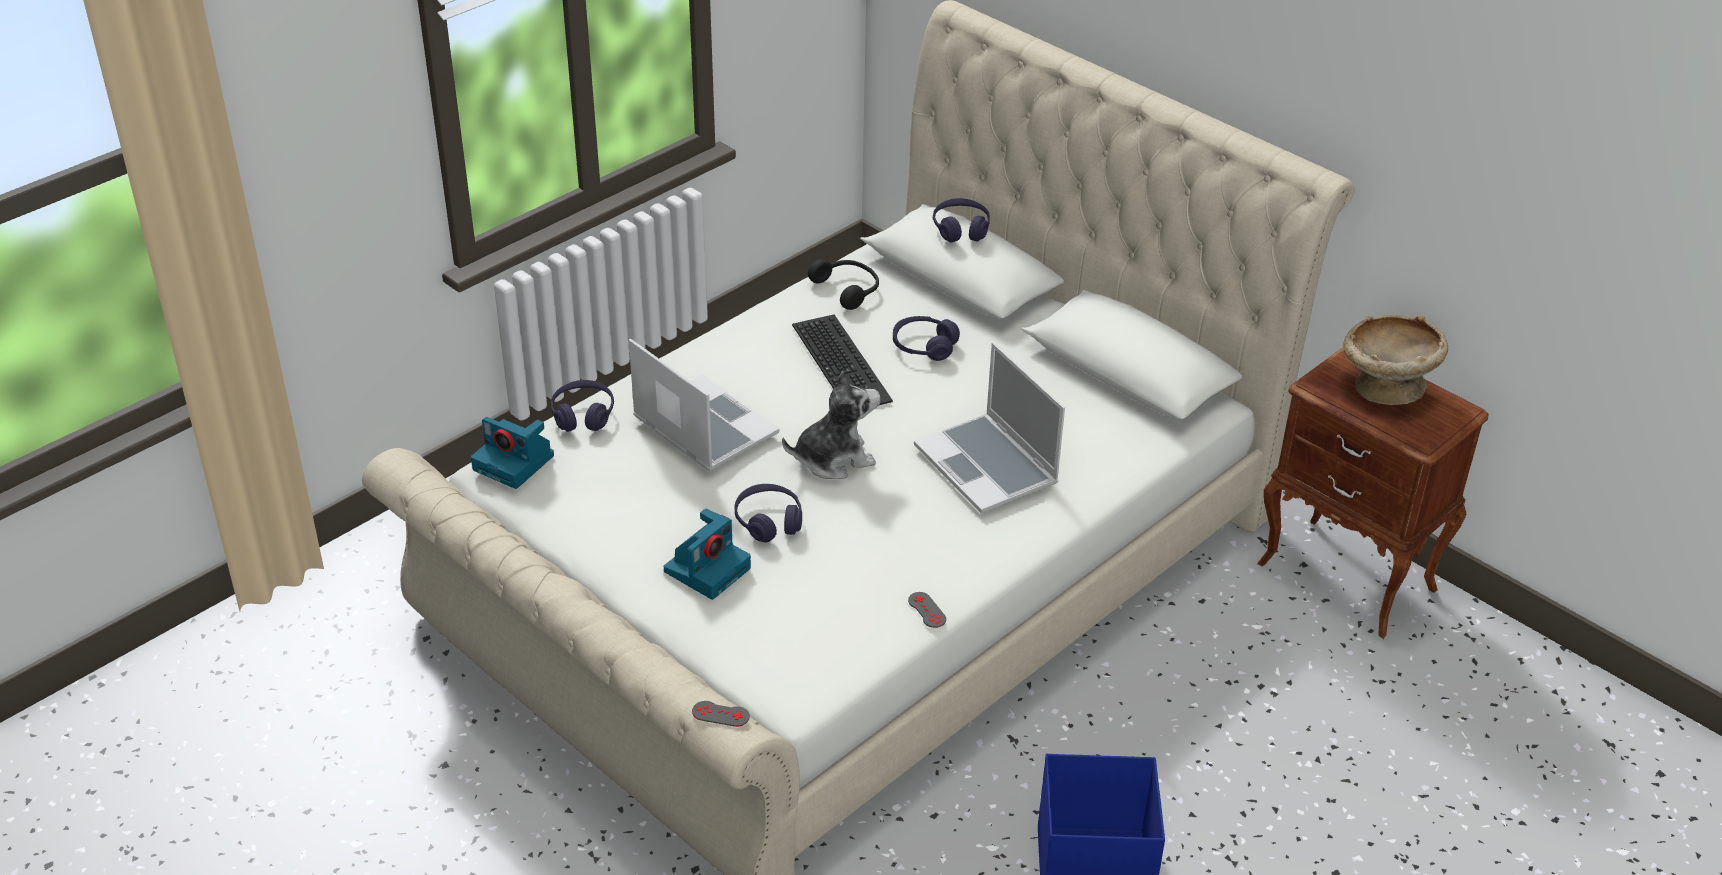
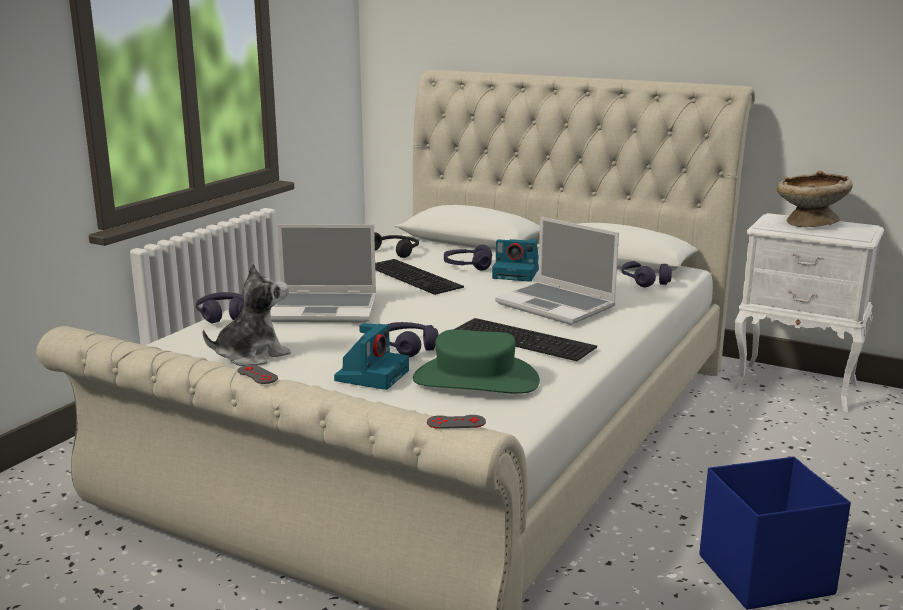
camera: 15 degrees left, 20 degrees down
(515, 463) = (174, 342): camera -> camera (517, 273)
(702, 426) = (326, 309): laptop -> laptop turned 150 degrees clockwise
(814, 602) = (475, 380): none -> green hat
(833, 459) = (438, 314): plush toy -> plush toy (251, 355)
(910, 532) = (525, 338): none -> keyboard
(927, 610) = (570, 373): grey game controller -> grey game controller (257, 375)
(961, 229) = (466, 206): purple headphones -> purple headphones (645, 281)
(1347, 577) = (796, 387): brown nightstand -> white nightstand

